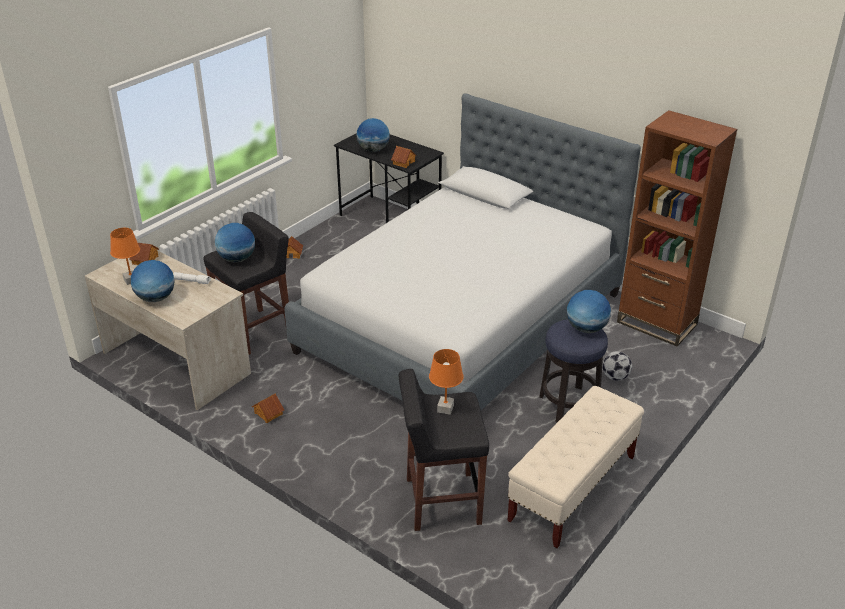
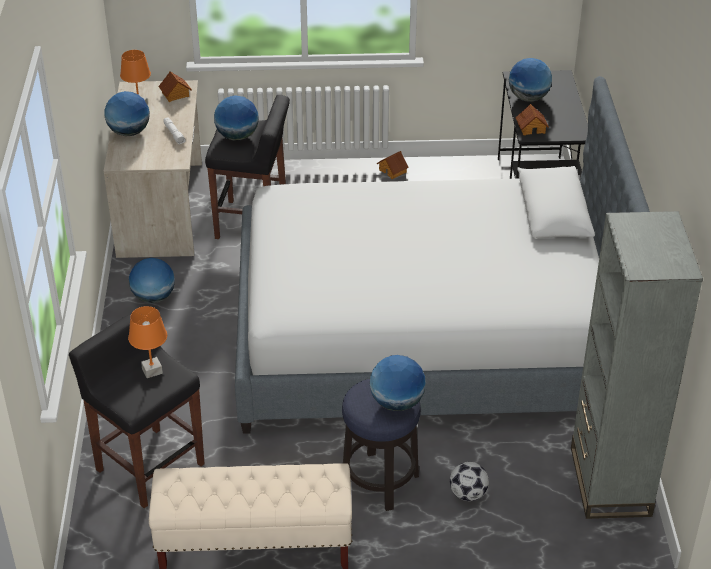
camera: 50 degrees right, 5 degrees up
(268, 413) = (153, 297): toy house -> globe
(656, 323) = (610, 481): brown bookcase -> grey bookcase

